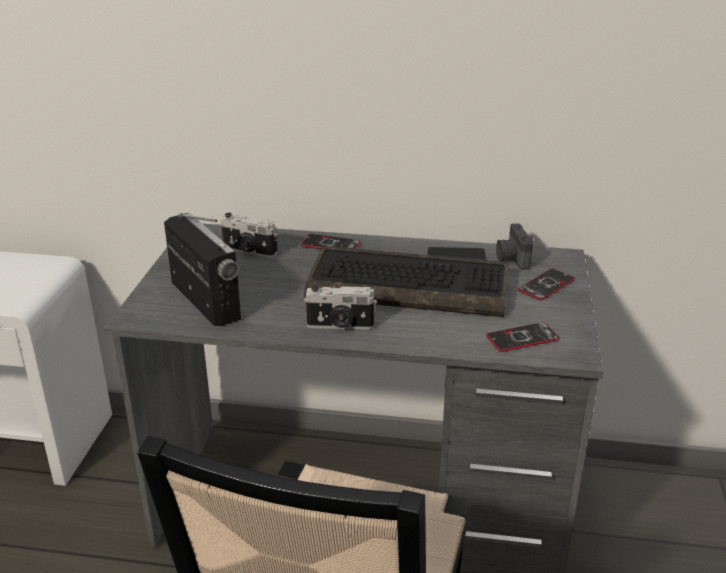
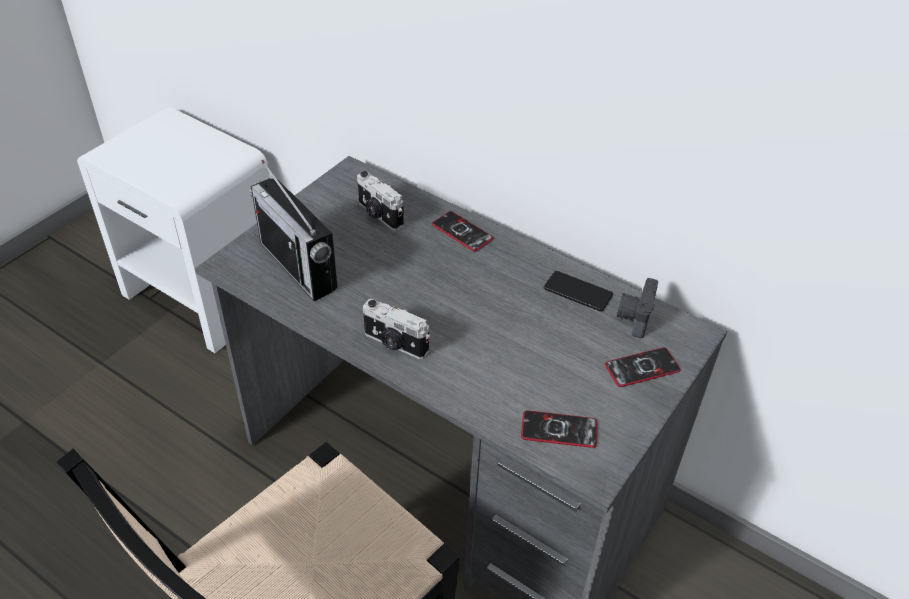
camera: 25 degrees right, 15 degrees up
(205, 301) = (298, 266): radio -> radio turned 150 degrees clockwise
(411, 285) = (501, 316): keyboard -> none

